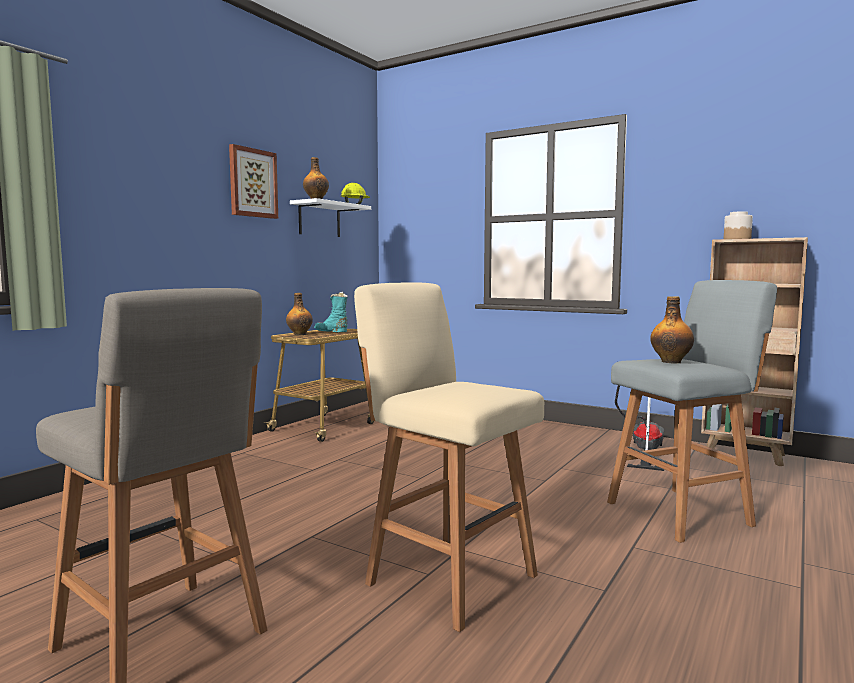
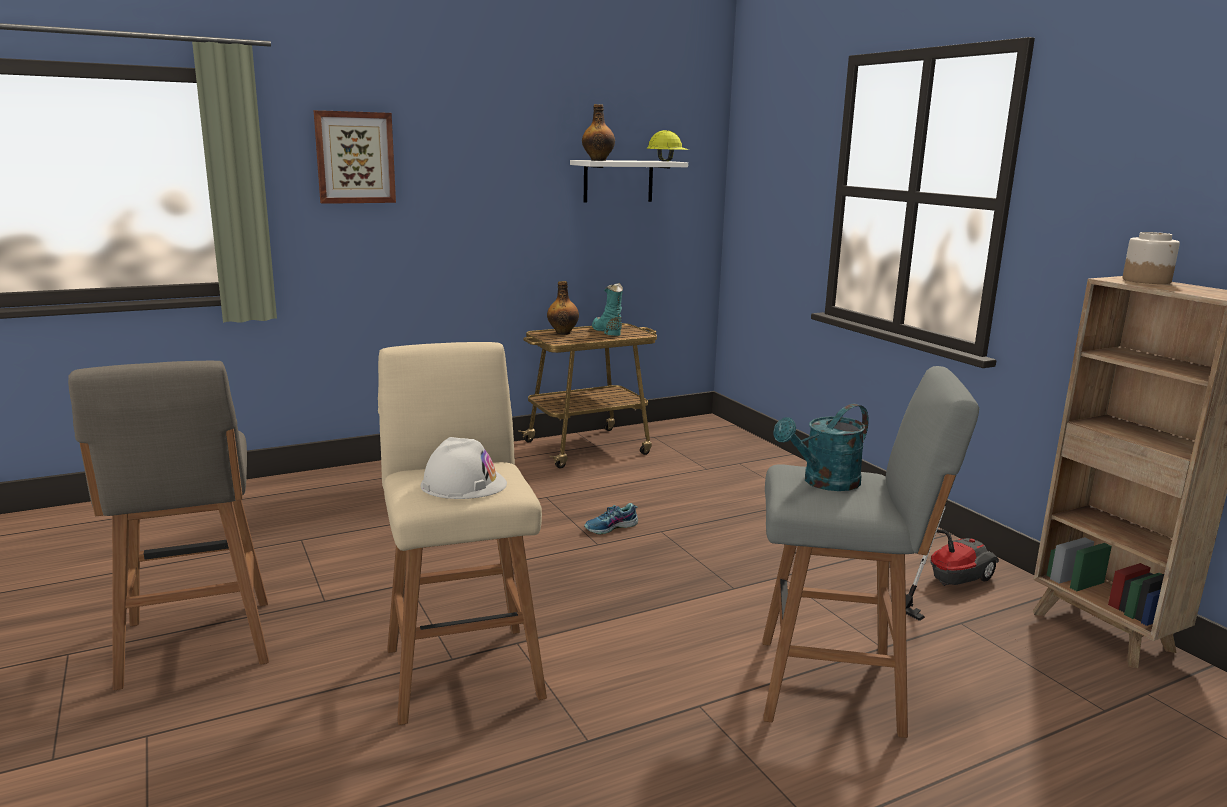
camera: 30 degrees right, 10 degrees up
(252, 183) = (514, 143): picture -> picture (355, 157)
(414, 466) = (611, 527): none -> shoe
(475, 390) = (463, 484): none -> white hard hat
(671, 361) = (824, 483): bottle -> turquoise watering can

